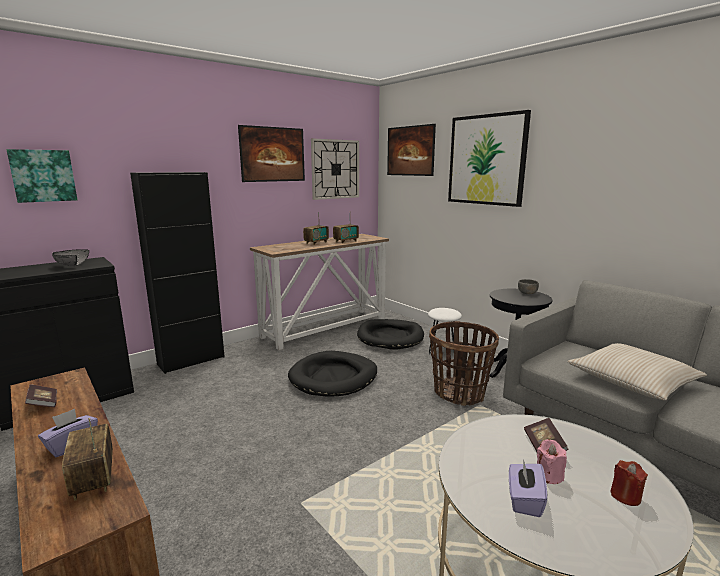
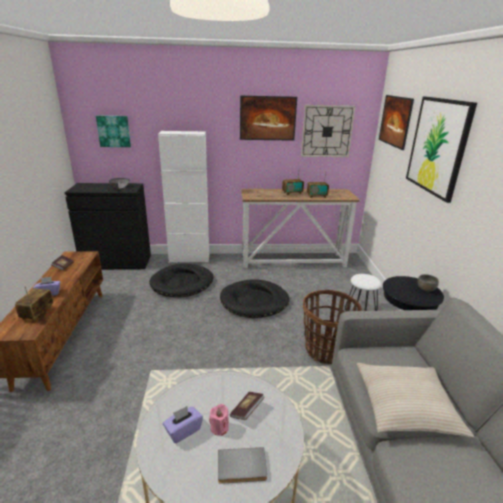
camera: 35 degrees right, 10 degrees up
(191, 360) = (189, 258): black cabinet -> white cabinet
(390, 337) = (332, 284): black dog bed -> black dog bed (182, 283)
(625, 496) = (242, 468): red candle -> grey book

